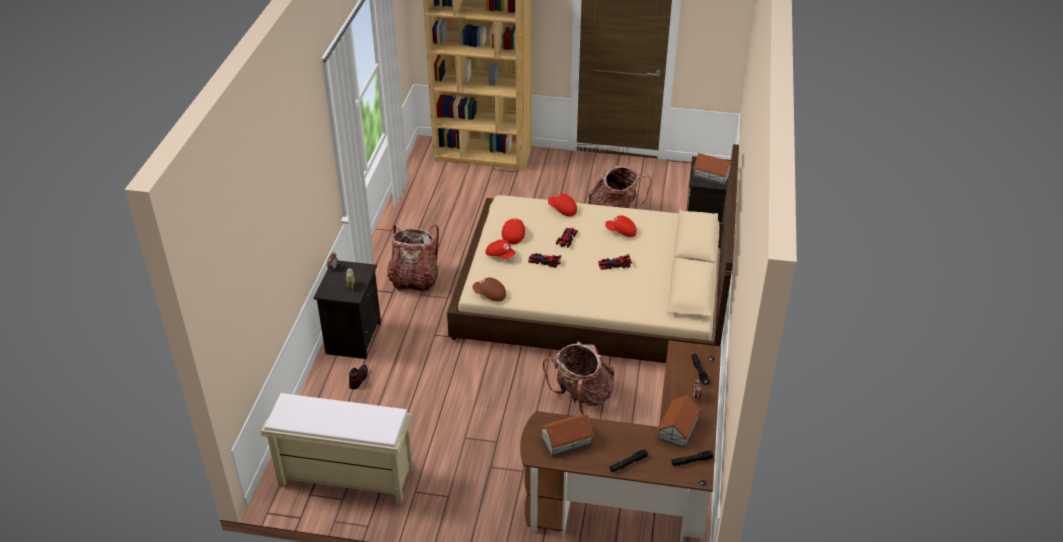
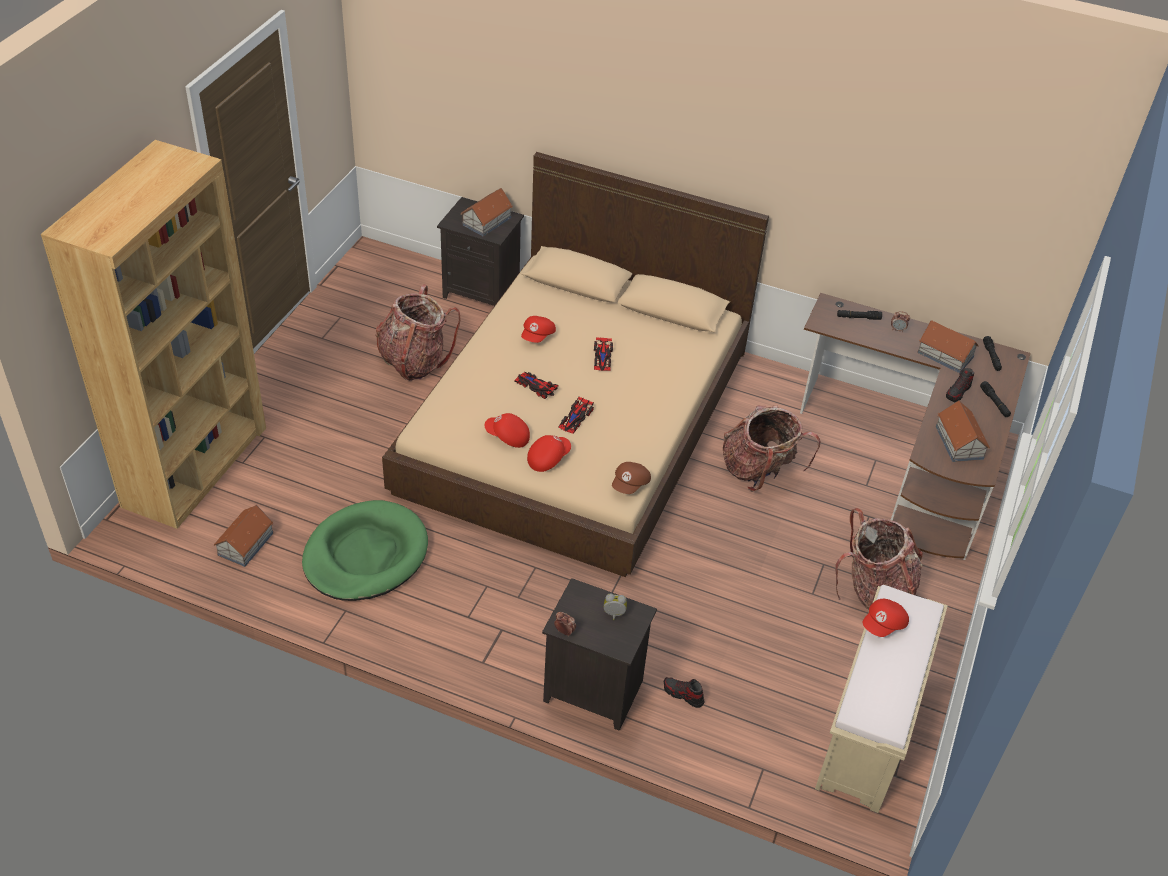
camera: 80 degrees left, 5 degrees up
(414, 279) = (480, 599): backpack -> backpack (874, 591)
(429, 185) = (245, 544): none -> toy house
(435, 228) = (365, 555): none -> green dog bed
(562, 210) = (469, 378): red cap -> red cap (884, 625)
(630, 438) = (958, 392): none -> shoe

